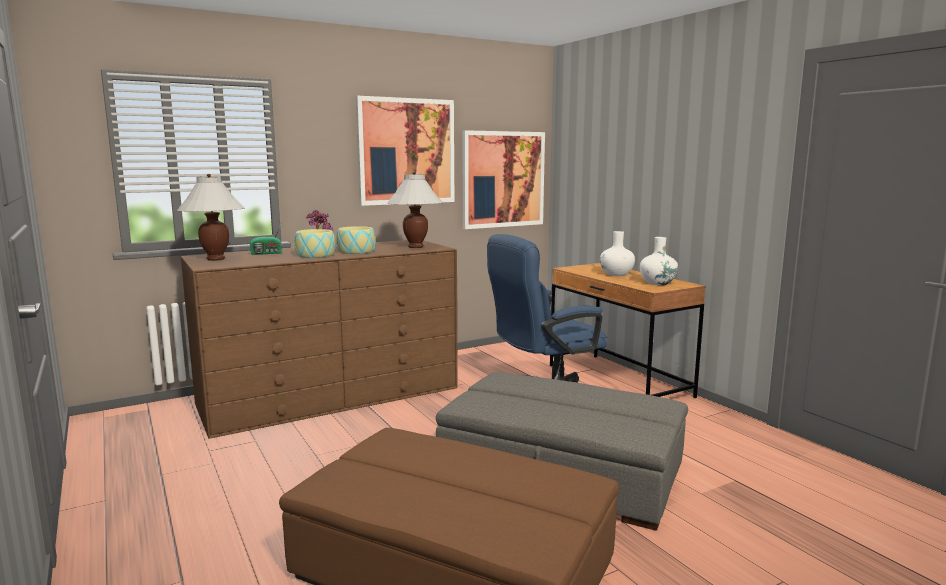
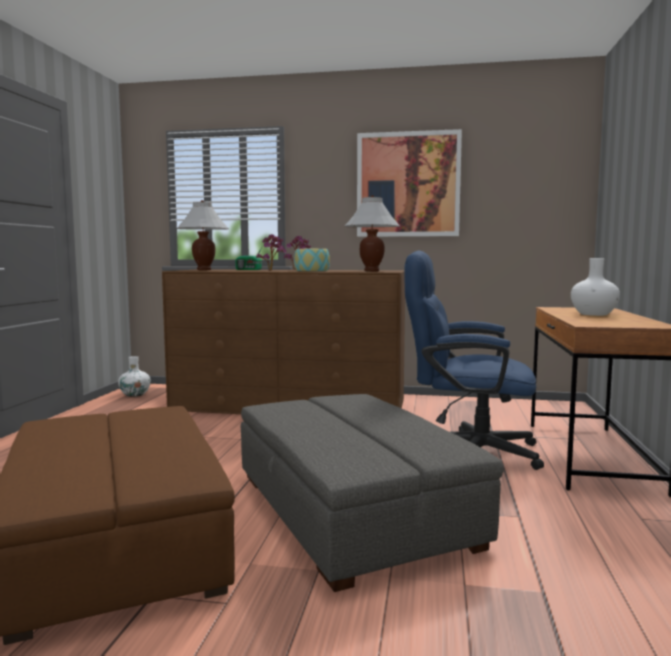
camera: 40 degrees right, 5 degrees down
(315, 255) = (272, 270): bowl -> potted plant
(503, 179) = (526, 213): picture -> none
(657, 283) = (618, 322): white vase -> white vase (135, 394)

